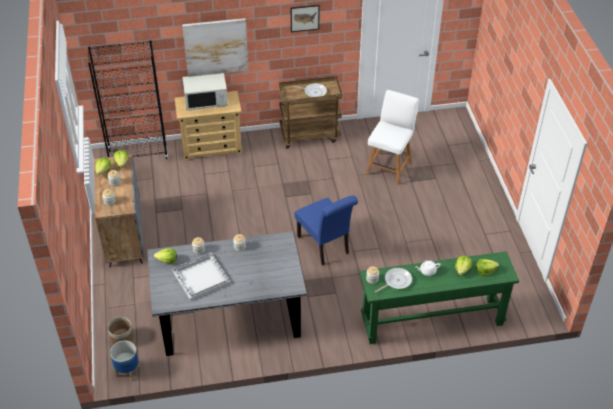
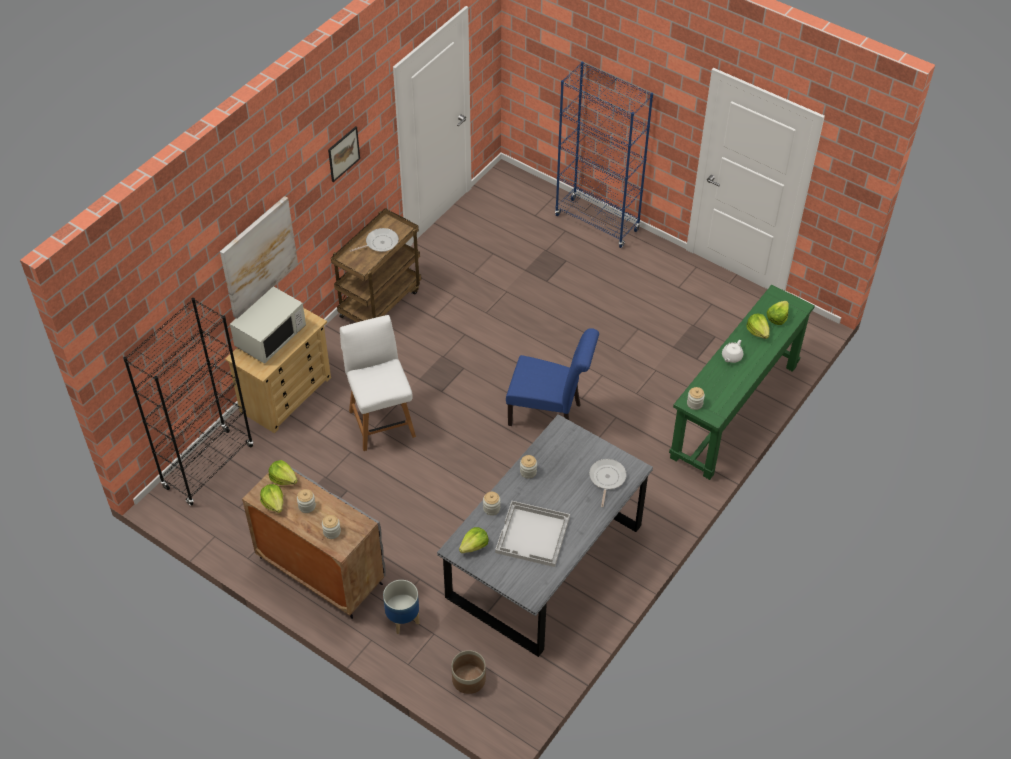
camera: 45 degrees left, 5 degrees up
(127, 371) = (520, 707): planter -> planter (402, 619)
(389, 167) = (507, 281): white chair -> white chair (381, 421)
(396, 281) = (717, 388): frying pan -> frying pan (606, 479)
(479, 170) = (597, 223): none -> blue bookcase

